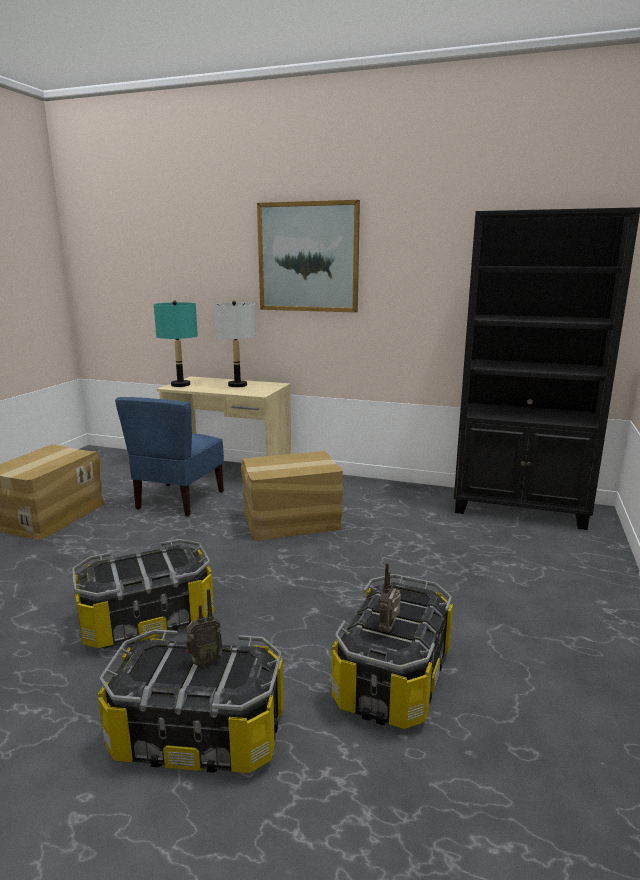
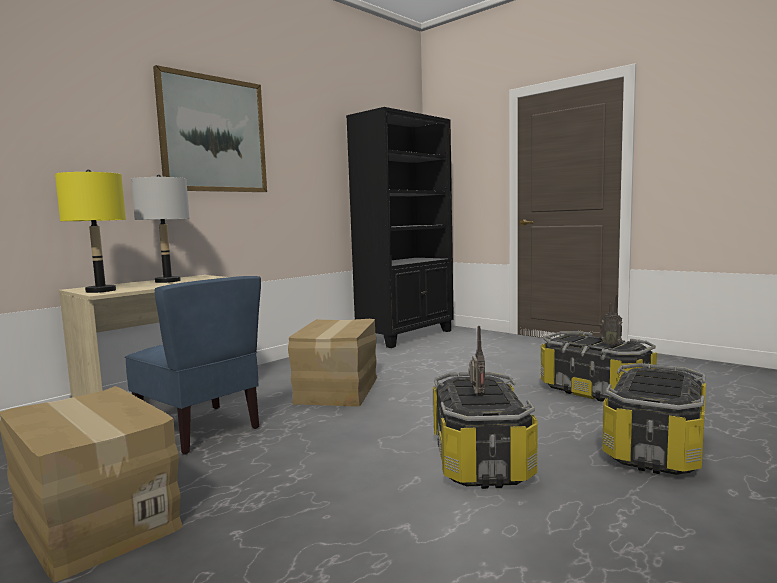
camera: 65 degrees left, 10 degrees down
(180, 385) = (101, 291): turquoise table lamp -> yellow table lamp
(204, 662) = (650, 381): radio -> radio (477, 396)

